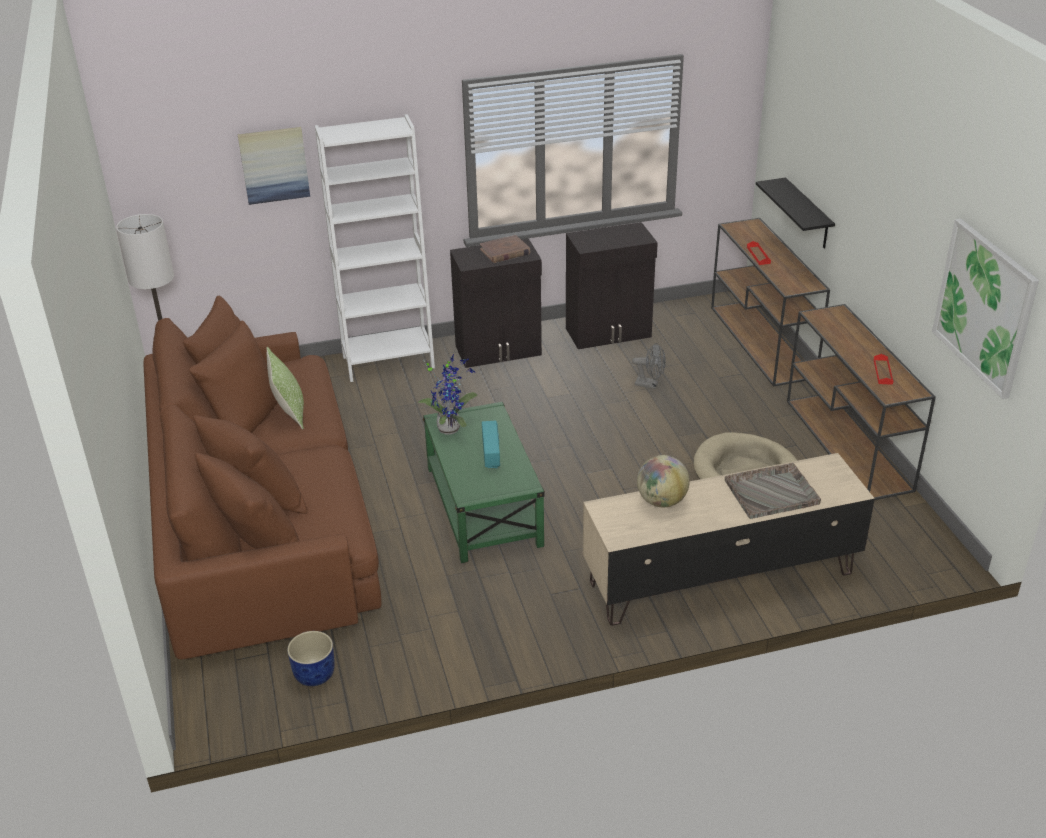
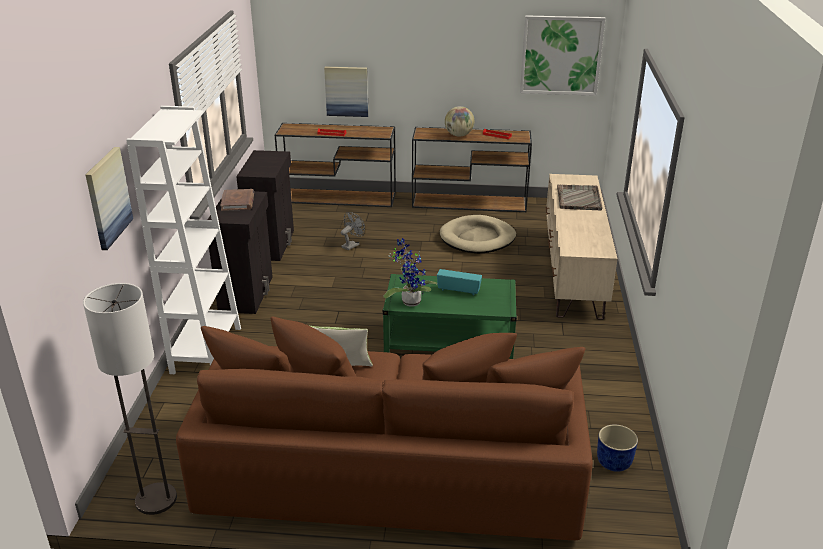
camera: 70 degrees left, 5 degrees down
(661, 501) = (571, 231): globe -> globe (458, 135)
(807, 214) = (347, 91): black shelf -> picture

